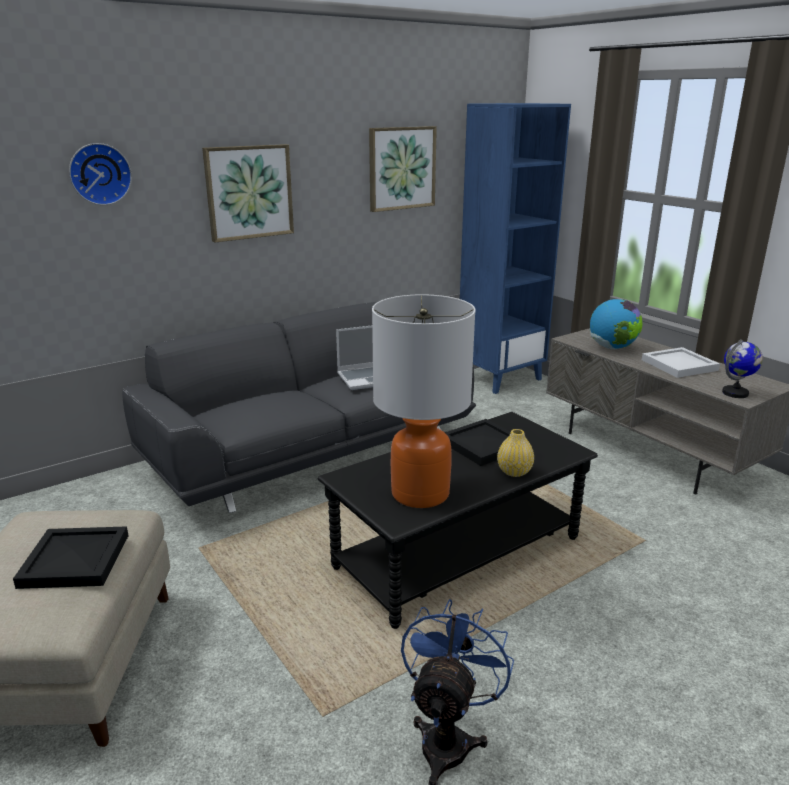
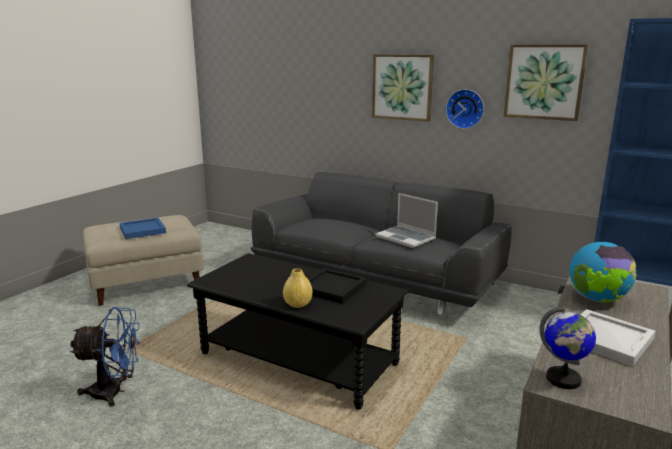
camera: 65 degrees right, 5 degrees down
(73, 561) = (142, 230): black tray -> blue tray
(99, 174) = (318, 66): wall clock -> wall clock (465, 108)
(419, 494) = (243, 280): table lamp -> none

